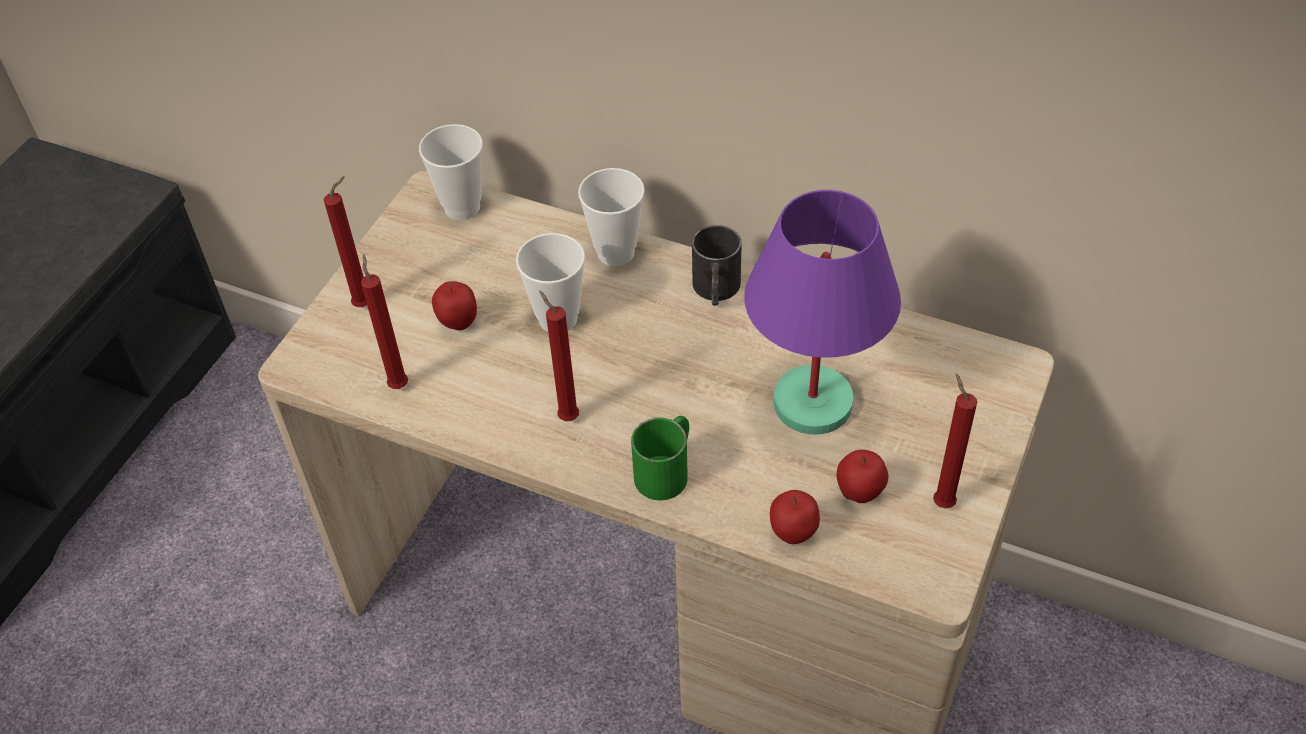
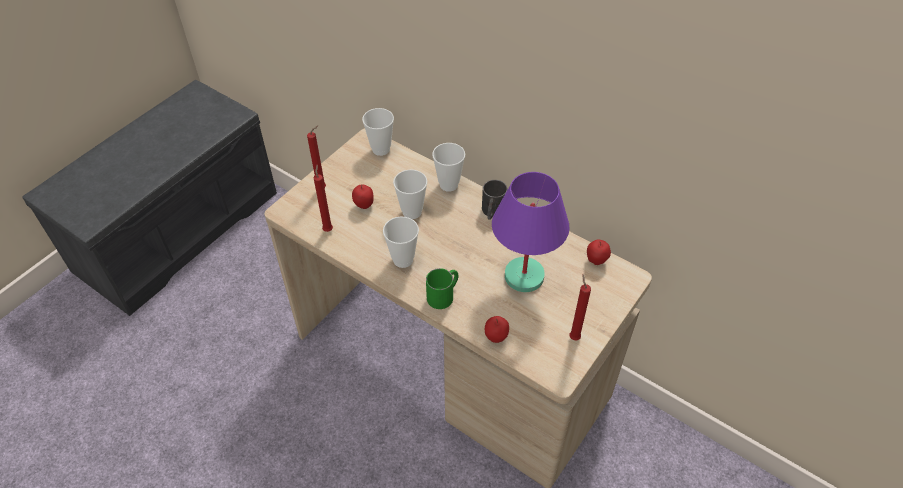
camera: 10 degrees right, 0 degrees up
(566, 416) = (403, 260): red candle -> cup
(859, 494) = (534, 325): apple -> apple (596, 261)

